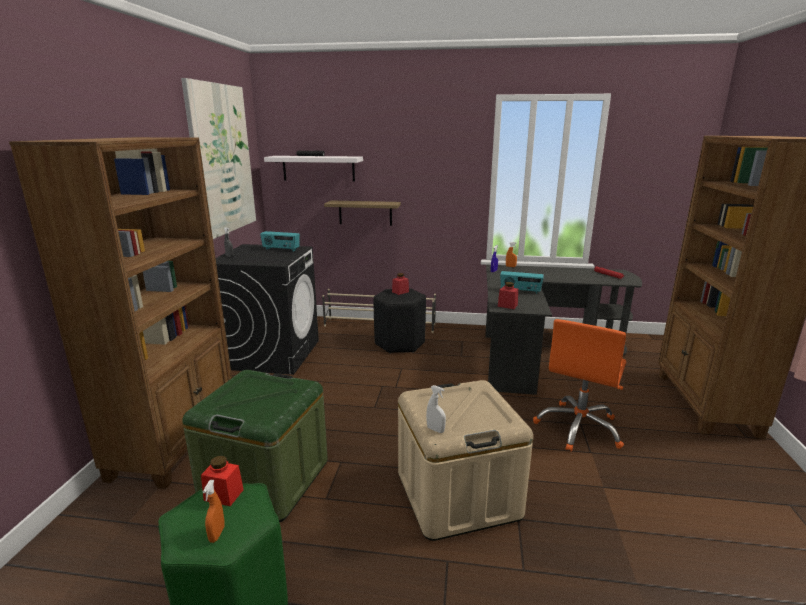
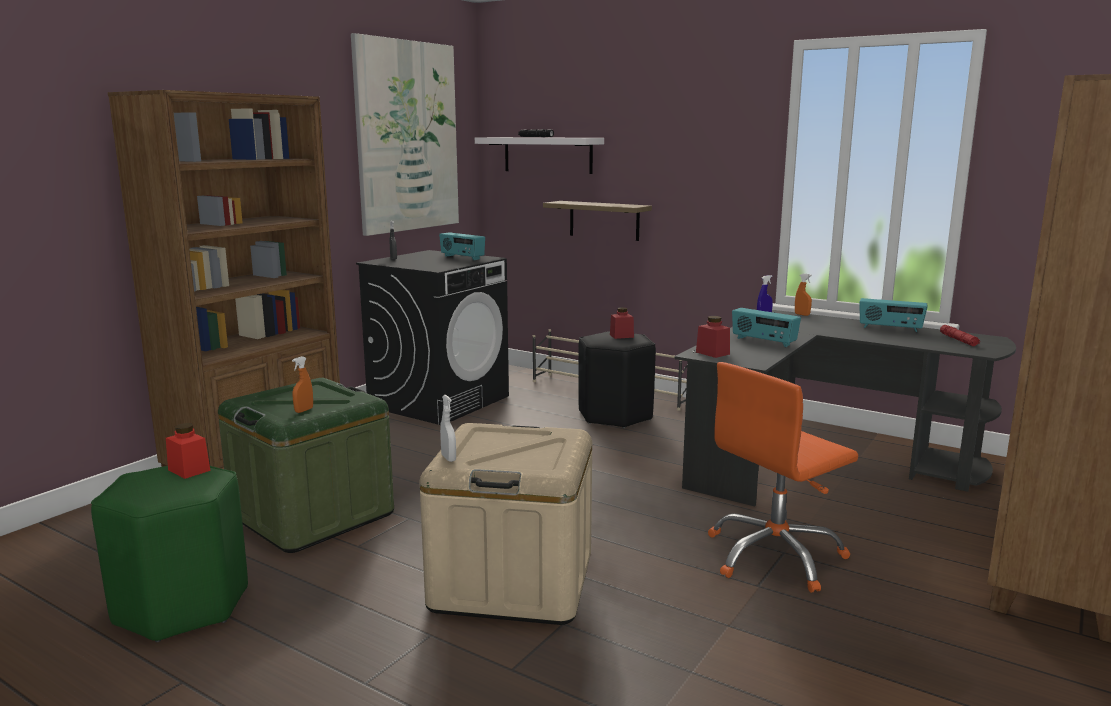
camera: 25 degrees right, 5 degrees down
(217, 534) = (150, 494): orange spray bottle -> orange spray bottle (304, 410)
(567, 271) = (890, 328): none -> radio

